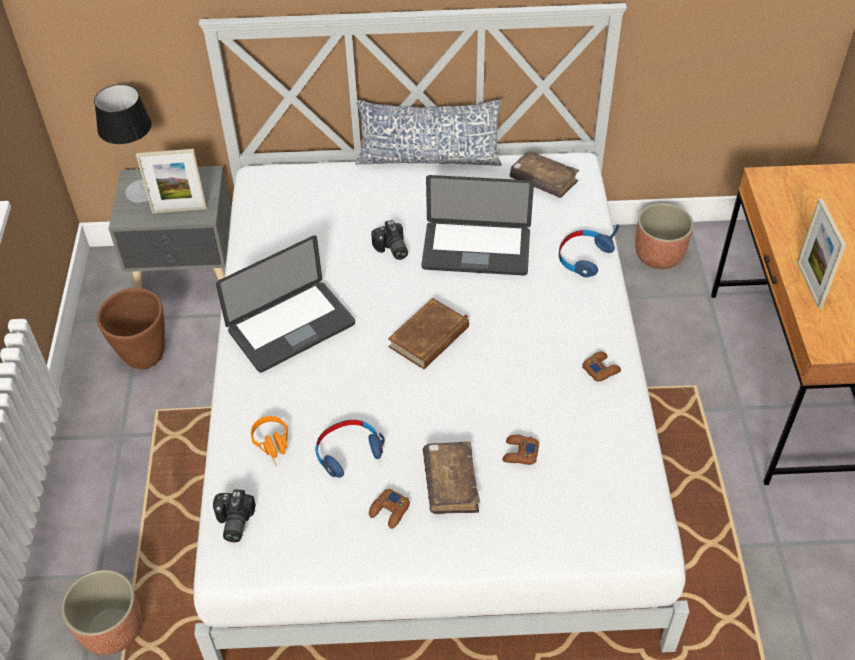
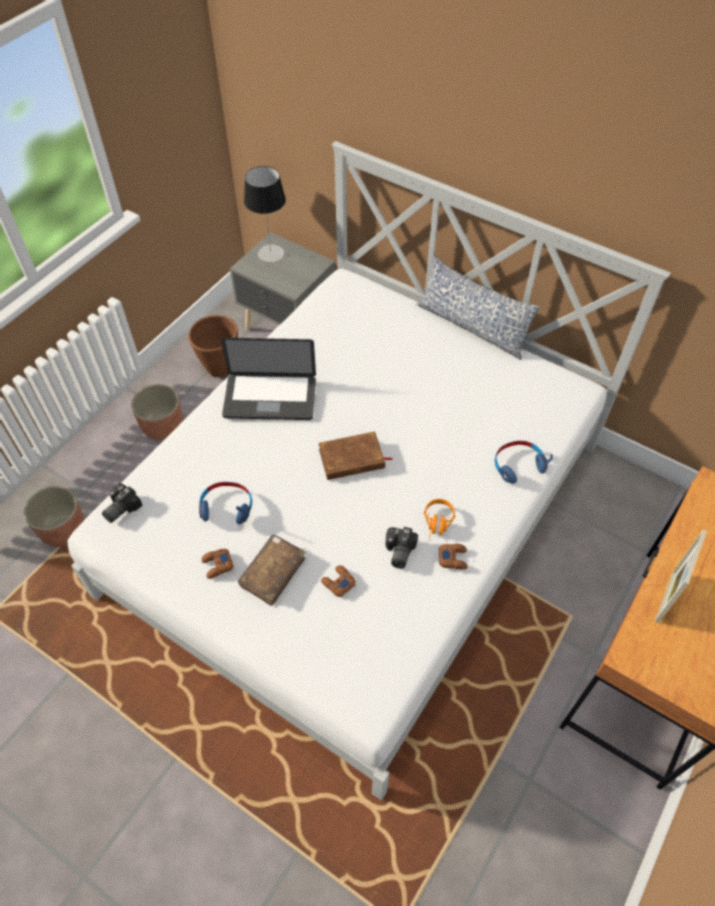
camera: 35 degrees right, 5 degrees up
(179, 210) = (281, 278): picture frame -> none
(274, 446) = (187, 473): orange headphones -> orange headphones (437, 525)
(391, 249) = (384, 380): camera -> camera (398, 552)
(476, 250) = (443, 414): laptop -> none
(543, 181) = (541, 389): brown book -> none
(659, 255) = (632, 498): planter -> planter (163, 427)

